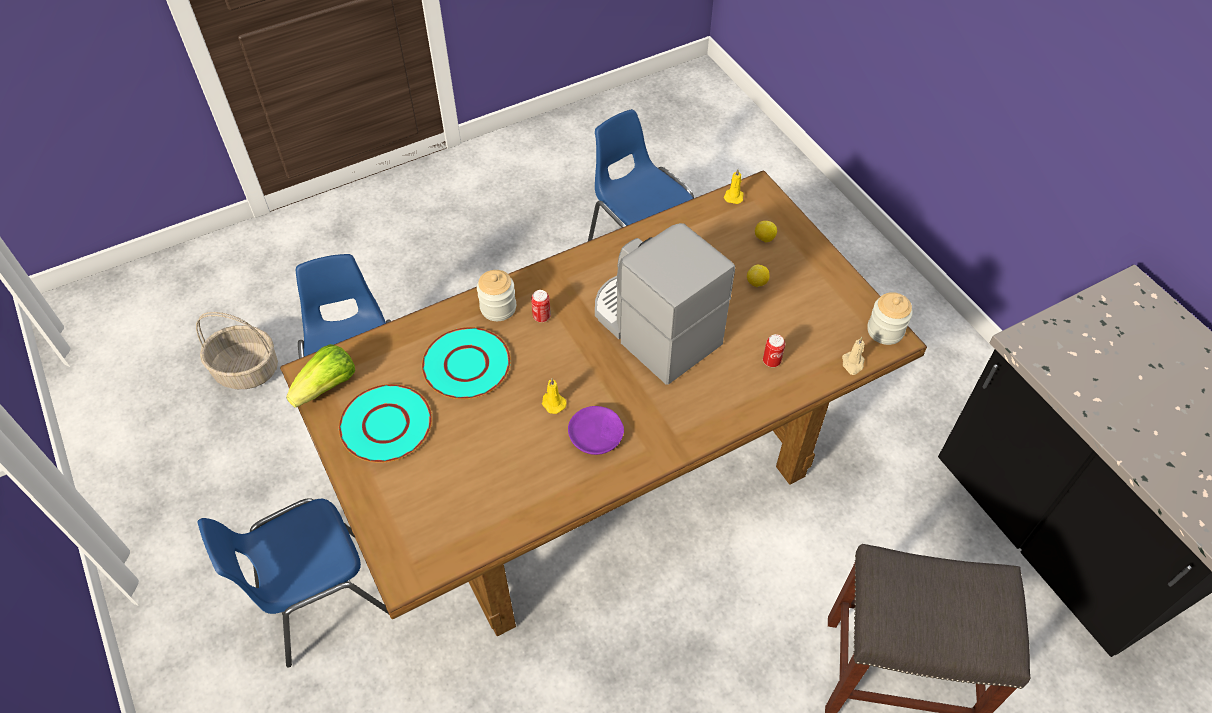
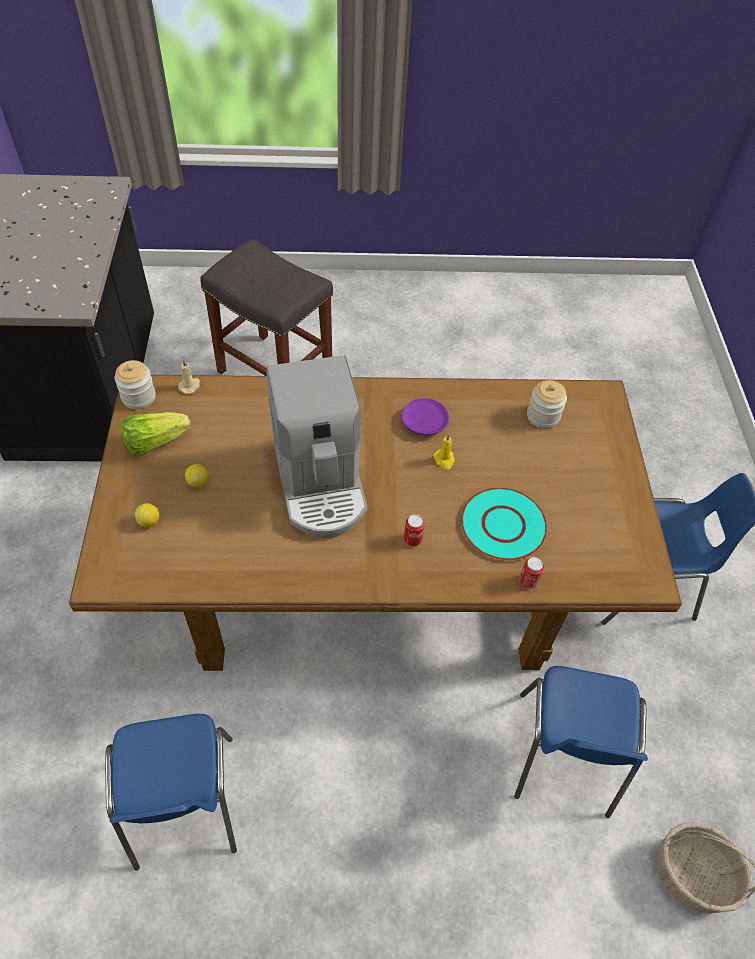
camera: 155 degrees left, 0 degrees up
(327, 387) = (638, 560): lettuce -> lettuce (155, 442)
(386, 425) = (592, 503): turquoise plate -> none
(498, 308) = (449, 568): jar -> jar (543, 416)
(734, 196) = (131, 584): yellow candle -> none
(771, 361) = (248, 415): can -> can (528, 581)

